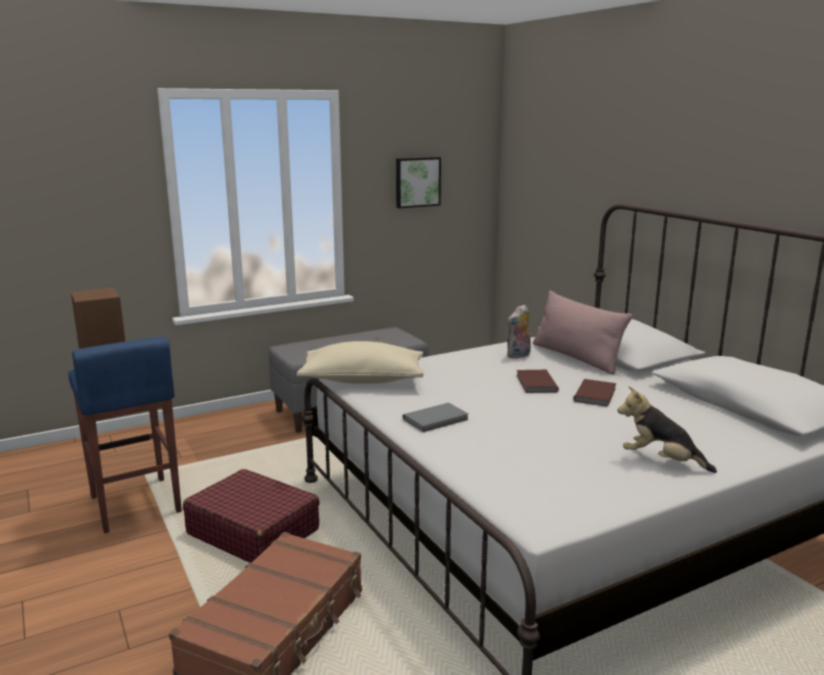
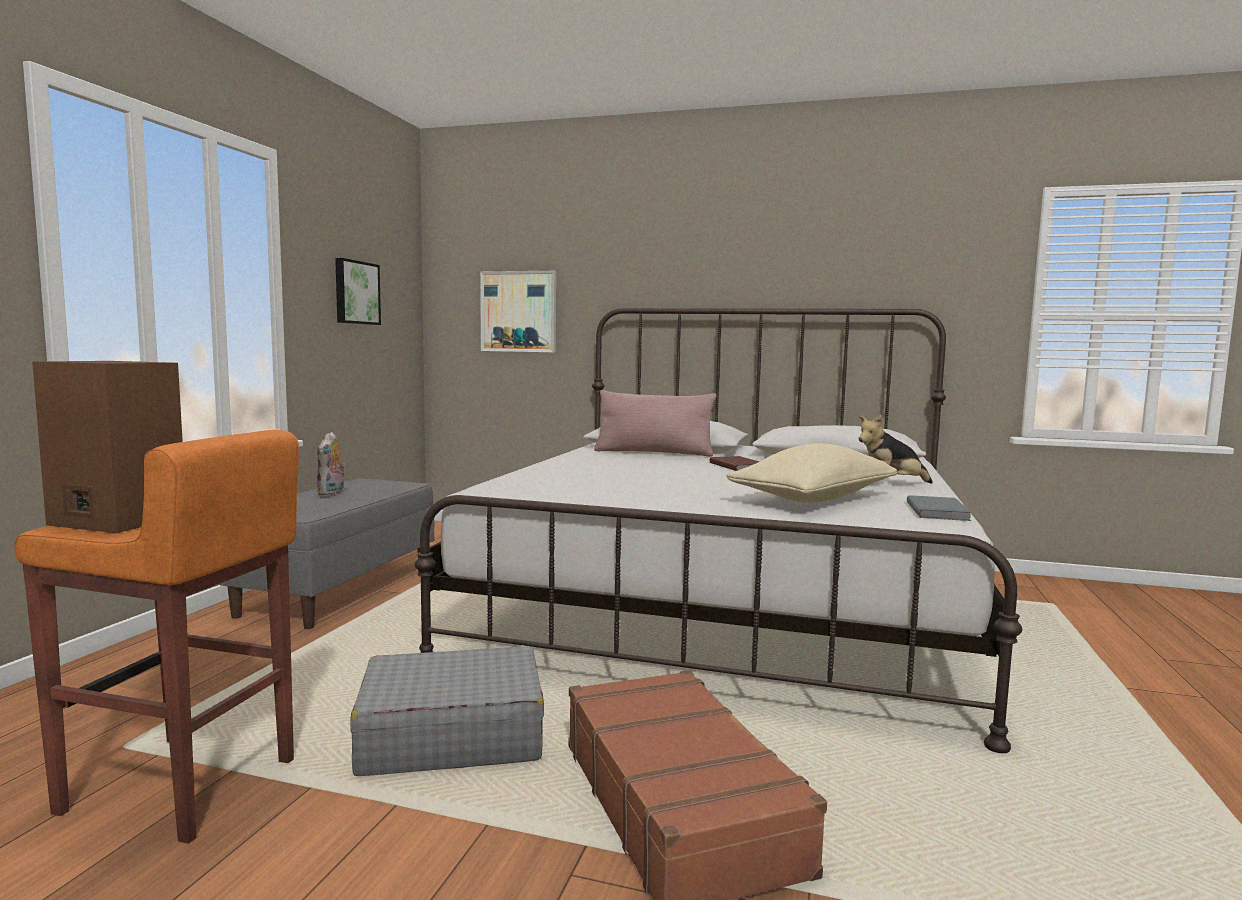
camera: 45 degrees left, 10 degrees down
(134, 505) = (181, 788): blue stool -> orange stool
(253, 531) = (450, 735): red suitcase -> grey suitcase
(362, 380) = (513, 489): beige pillow -> beige pillow (813, 499)
(437, 420) = (676, 496): grey book -> grey book (939, 511)
(519, 356) = (606, 457): plush toy -> plush toy (331, 493)
(535, 383) = (675, 468): brown book -> none
(556, 195) = (519, 311): none -> picture

